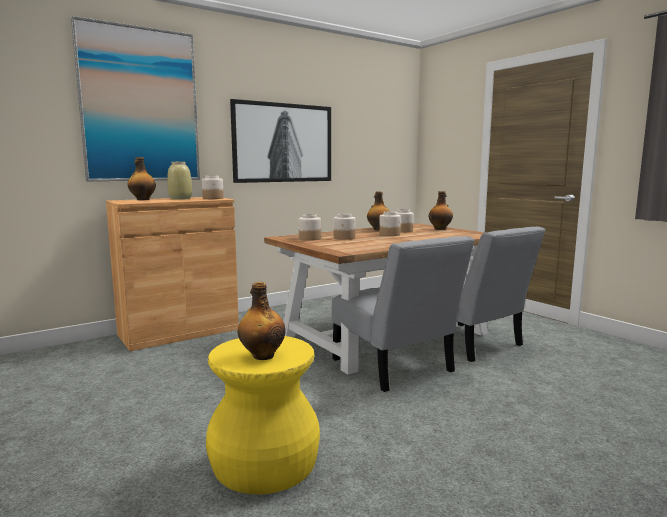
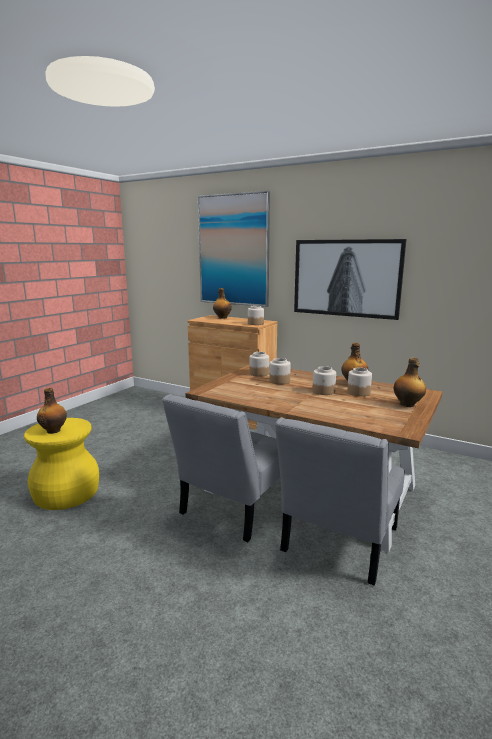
camera: 65 degrees right, 5 degrees up
(180, 198) = (243, 320): beige vase -> none

